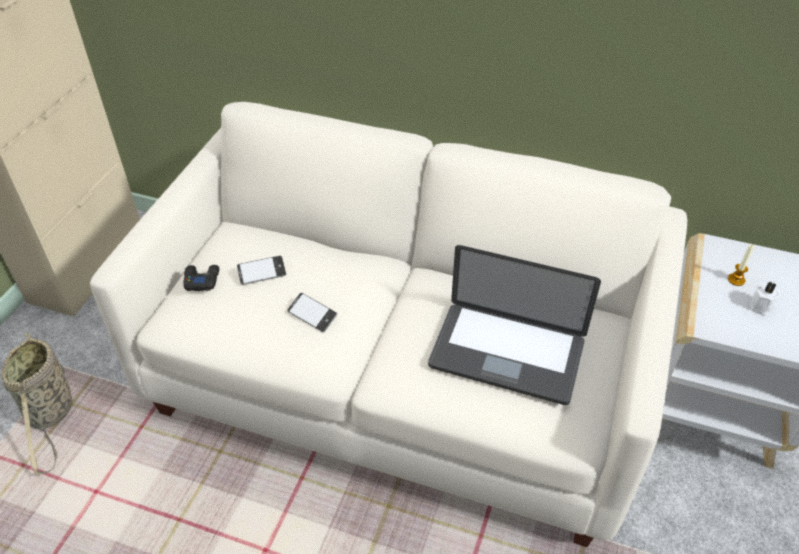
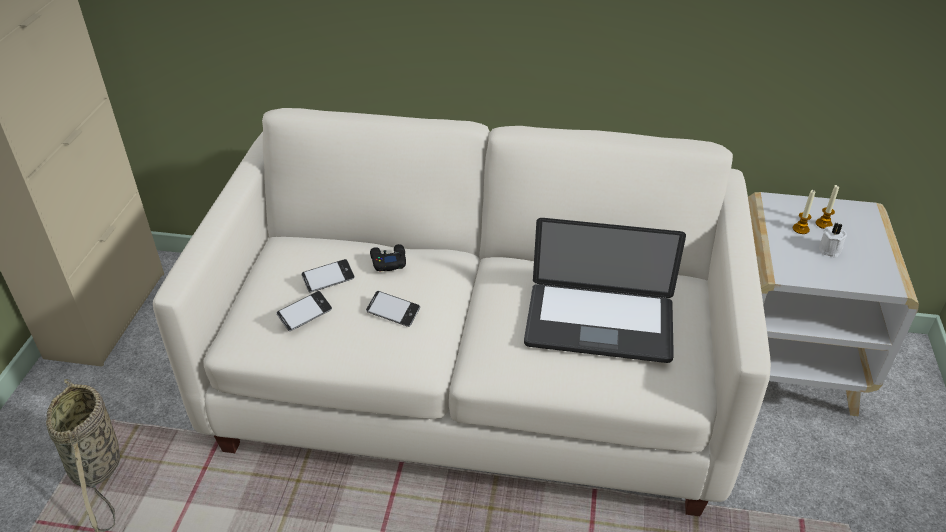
camera: 10 degrees left, 5 degrees down
(201, 280) = (264, 294): black game controller -> black game controller (388, 261)
(232, 306) = (305, 314): none -> phone
(762, 277) = (823, 224): none -> candle

